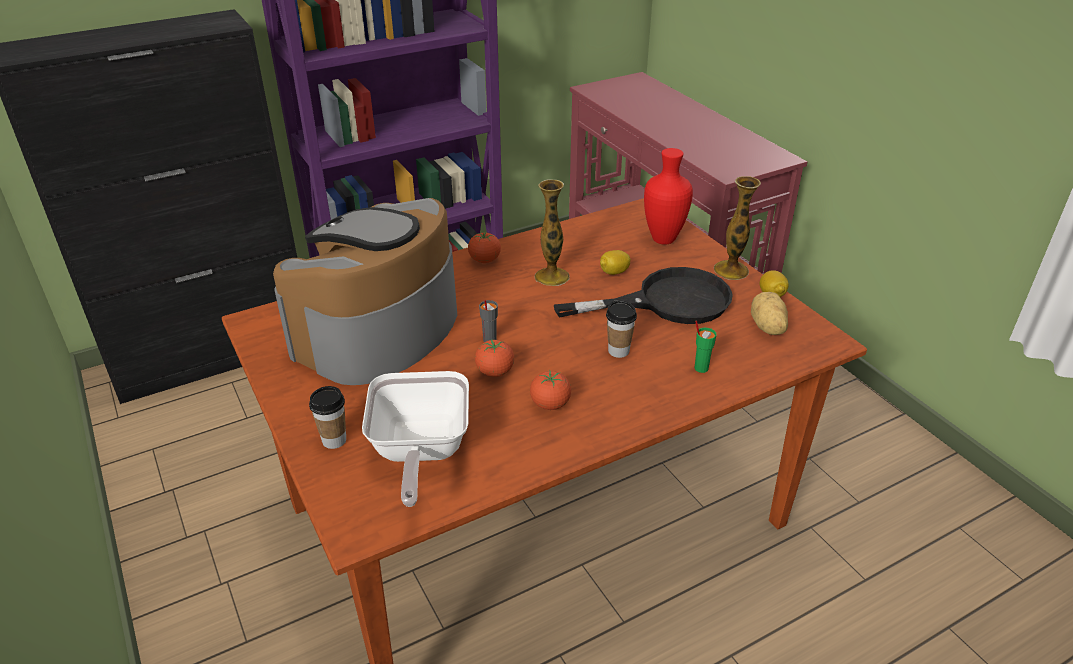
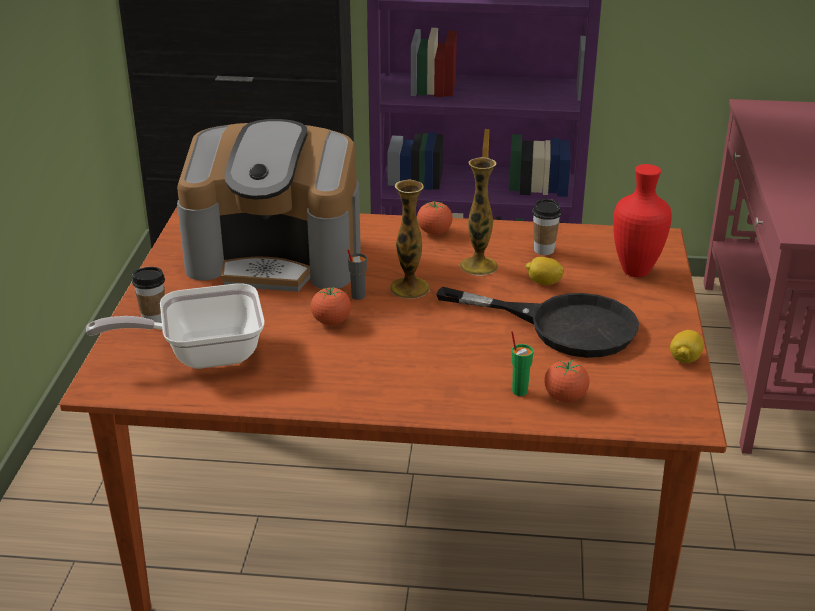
camera: 35 degrees right, 5 degrees down
(378, 331) = (277, 257): coffee machine -> coffee machine turned 150 degrees counterclockwise
(419, 452) = (202, 354): frying pan -> frying pan turned 45 degrees clockwise
(550, 404) = (345, 363): tomato -> tomato (565, 397)
(618, 351) = (460, 347): cup -> cup (544, 250)
(731, 270) = (670, 322): vase -> vase (409, 288)
(766, 327) = (637, 384): potato -> none

